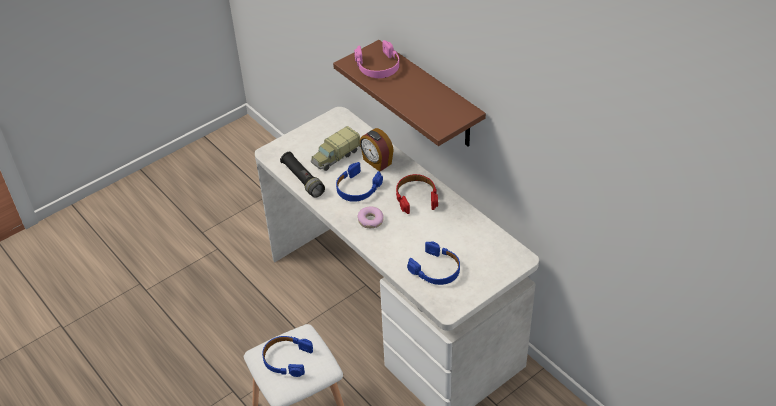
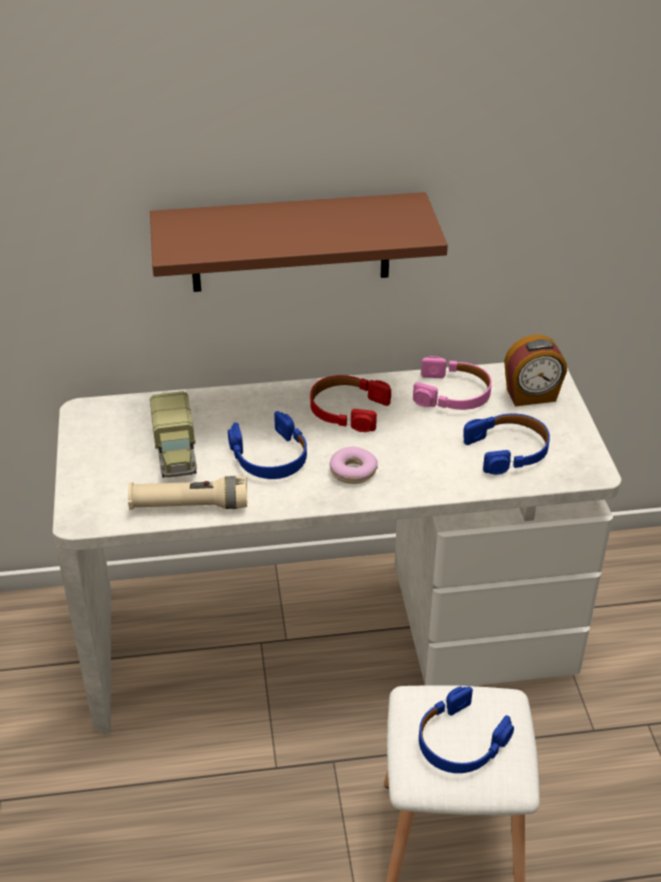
camera: 60 degrees left, 5 degrees down
(303, 180) = (189, 506): black flashlight -> beige flashlight
(376, 162) = (234, 416): alarm clock -> alarm clock (531, 396)
(378, 66) = (217, 232): pink headphones -> pink headphones (453, 394)

